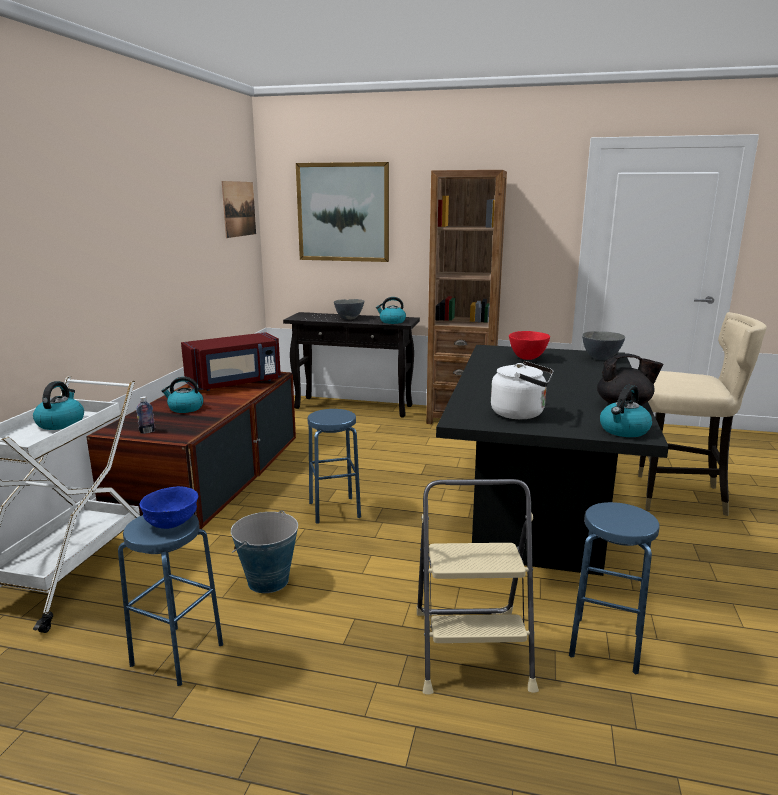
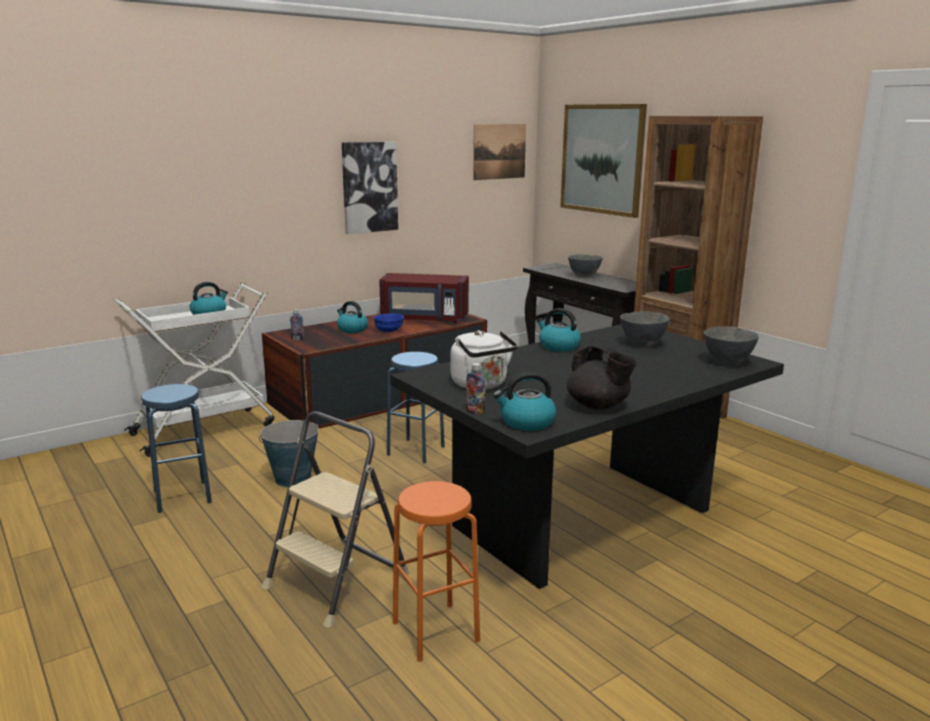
camera: 40 degrees right, 0 degrees up
(156, 249) = (369, 187): none -> picture
(172, 522) = (177, 393): blue bowl -> blue bowl (389, 331)
(392, 322) = (617, 286): kettle -> kettle (558, 346)
(527, 358) = (642, 344): red bowl -> grey bowl
(577, 434) = (475, 412): none -> bottle
(605, 645) = (435, 631): blue stool -> orange stool
(677, 496) = (780, 567): beige chair -> none

